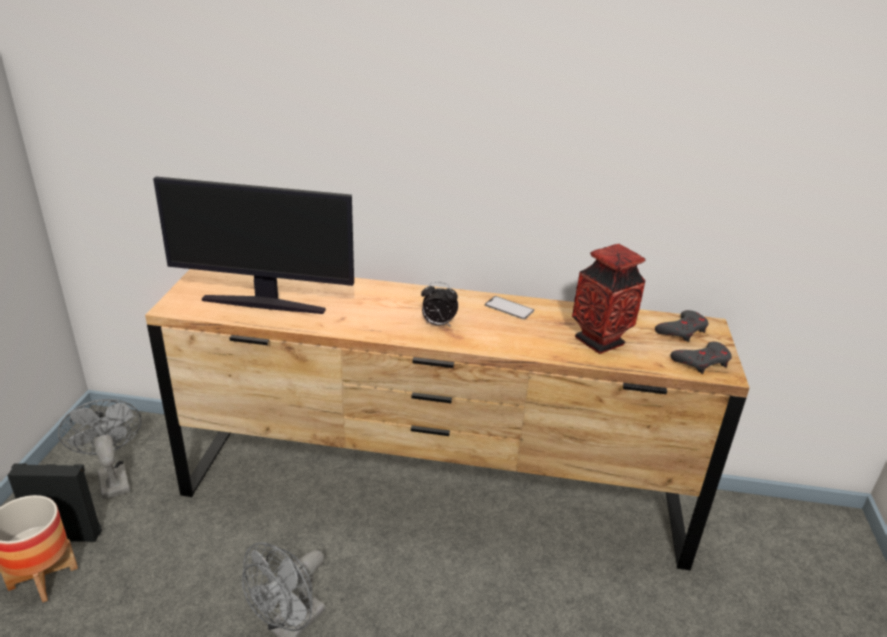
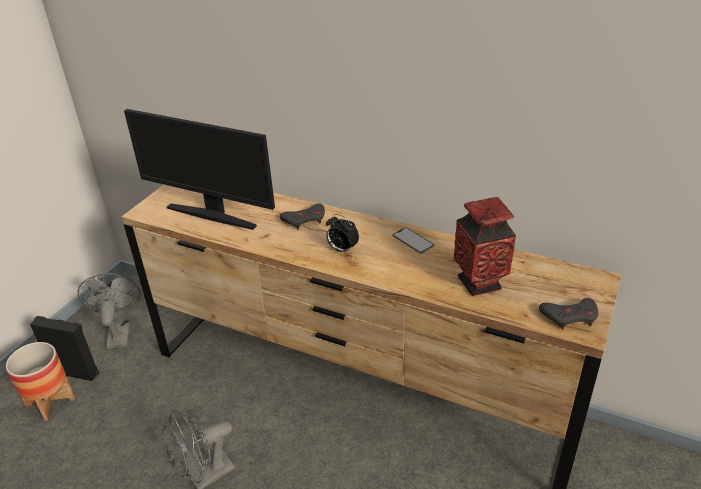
camera: 20 degrees right, 5 degrees up
(682, 330) = (568, 281): grey game controller -> grey game controller (304, 219)

